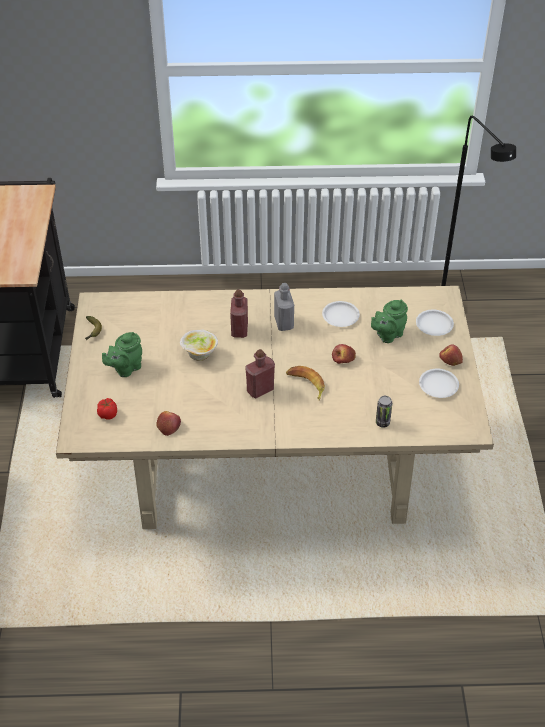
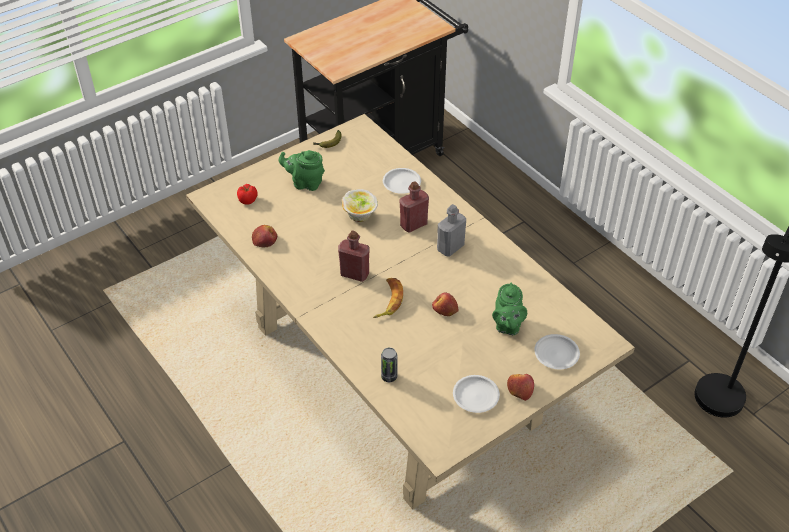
camera: 55 degrees right, 0 degrees up
(340, 316) = (498, 280): white plate -> white plate (402, 183)
(387, 335) = (507, 326): green teapot -> green teapot turned 105 degrees counterclockwise

